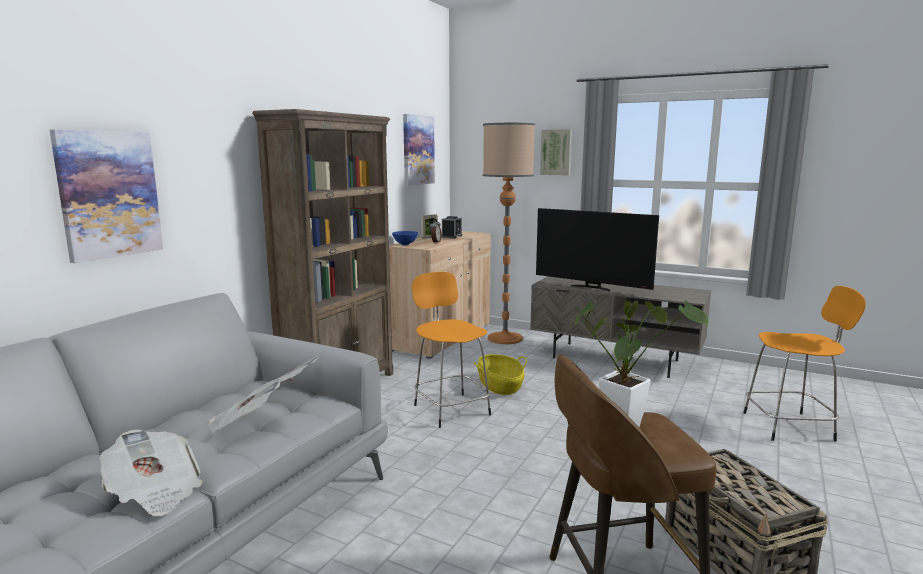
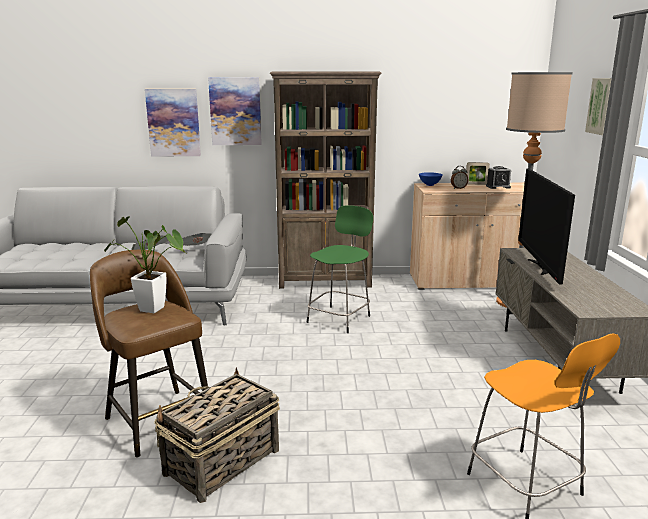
camera: 60 degrees right, 5 degrees up
(155, 492) = (82, 260): newspaper -> none
(418, 150) = (480, 98): picture -> picture (235, 111)
(450, 409) = (340, 318): orange stool -> green stool
(500, 386) = (404, 324): basket -> none

